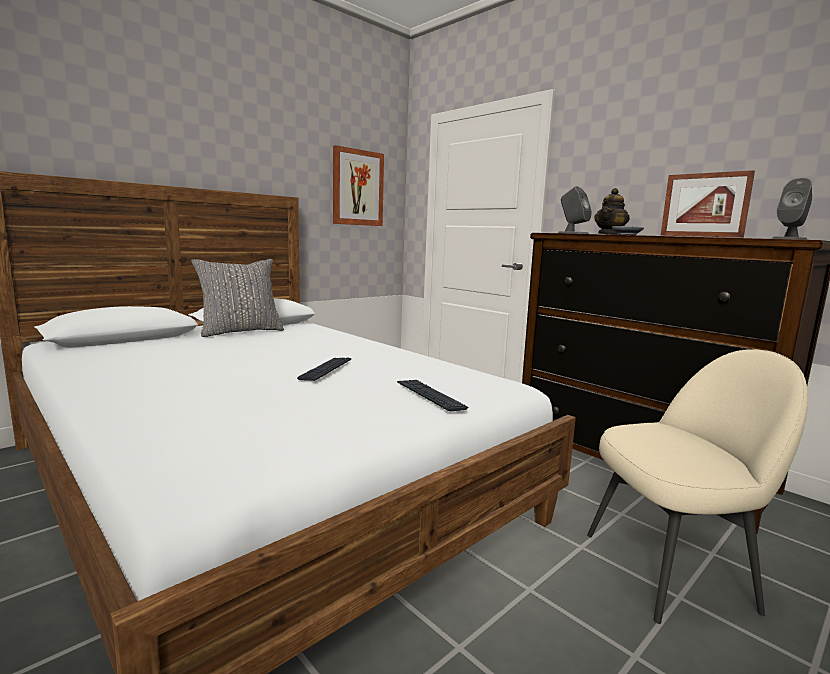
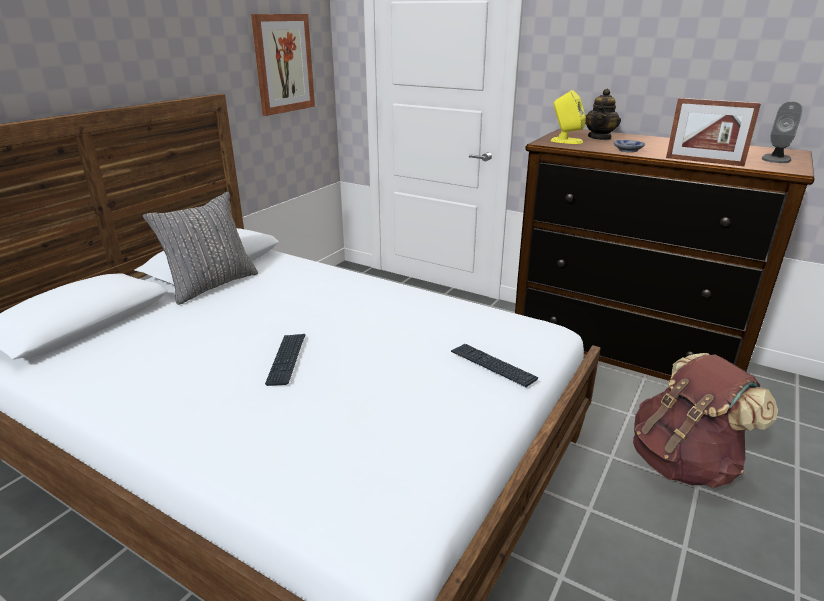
camera: 15 degrees left, 15 degrees up
(326, 370) = (364, 342): keyboard -> keyboard (286, 359)
(572, 233) = (566, 141): grey speaker -> yellow speaker
(671, 570) = (684, 463): beige chair -> brown backpack

